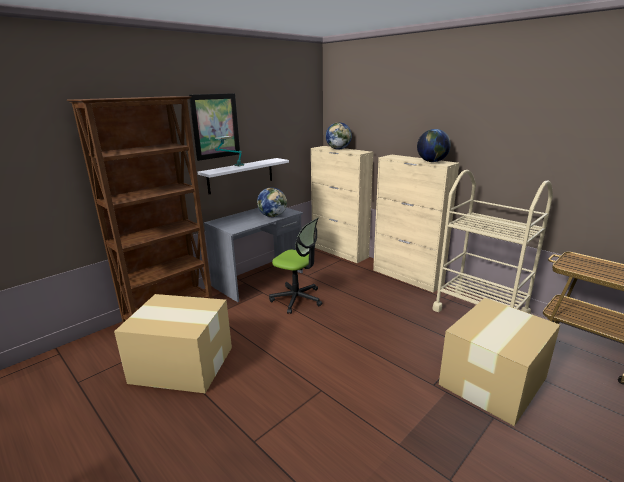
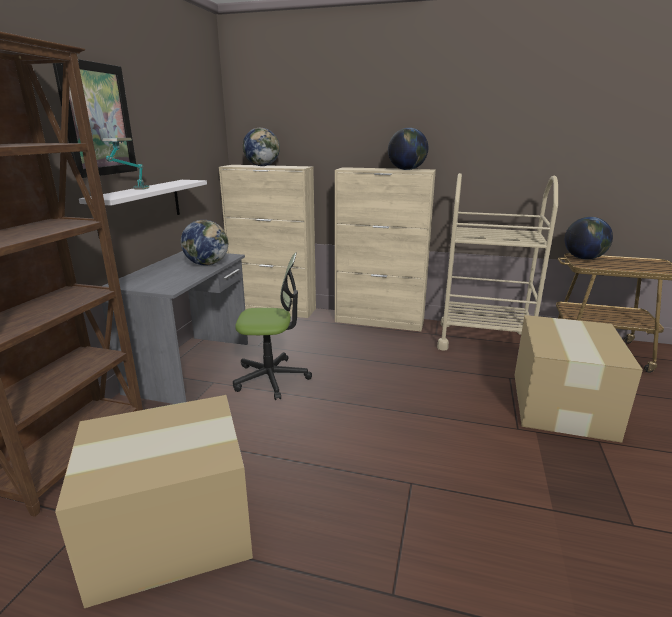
camera: 30 degrees left, 0 degrees up
(577, 259) = (584, 258): none -> globe

